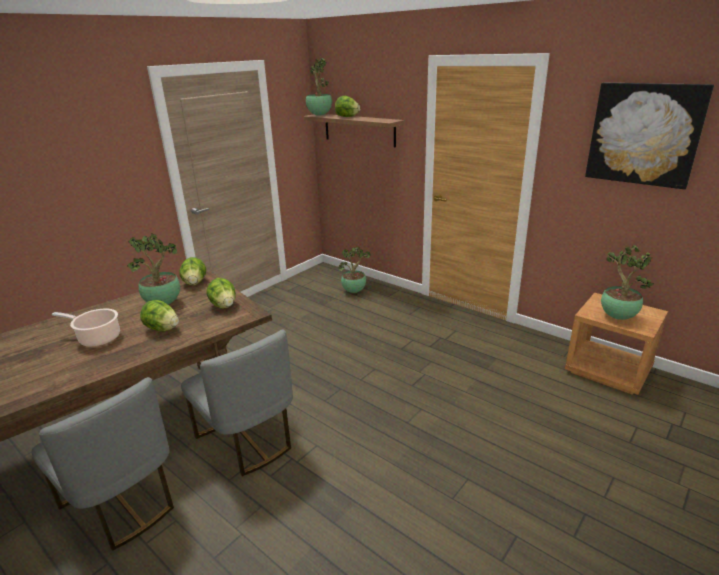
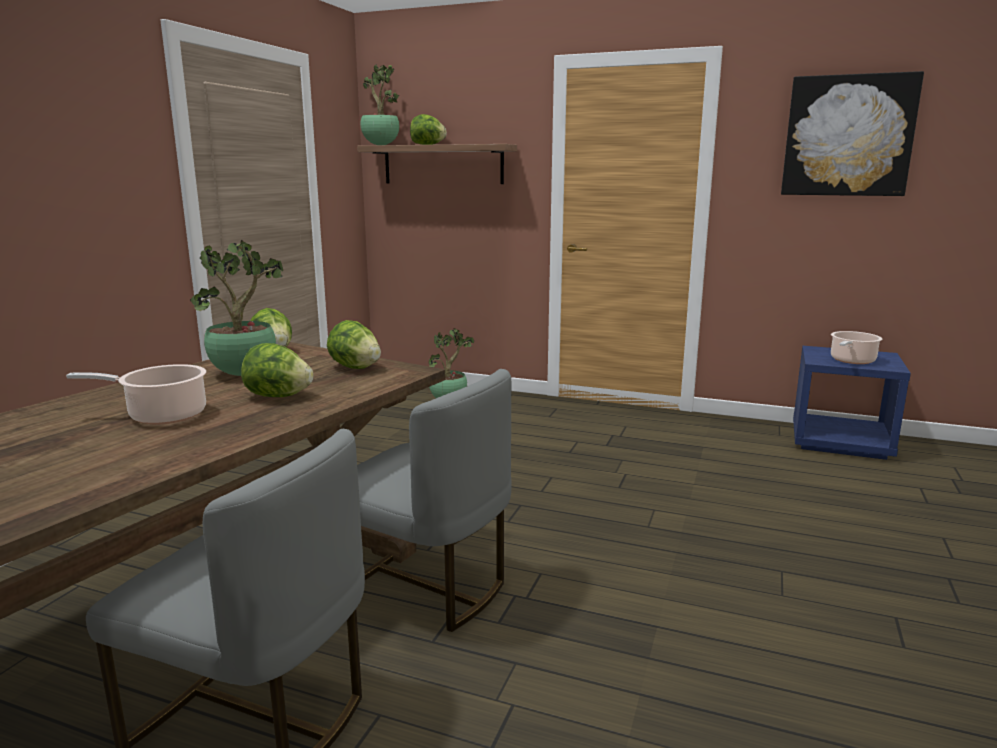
camera: 20 degrees left, 10 degrees down
(608, 371) = (841, 442): brown nightstand -> blue nightstand
(616, 316) = (851, 361): potted plant -> cooking pot

